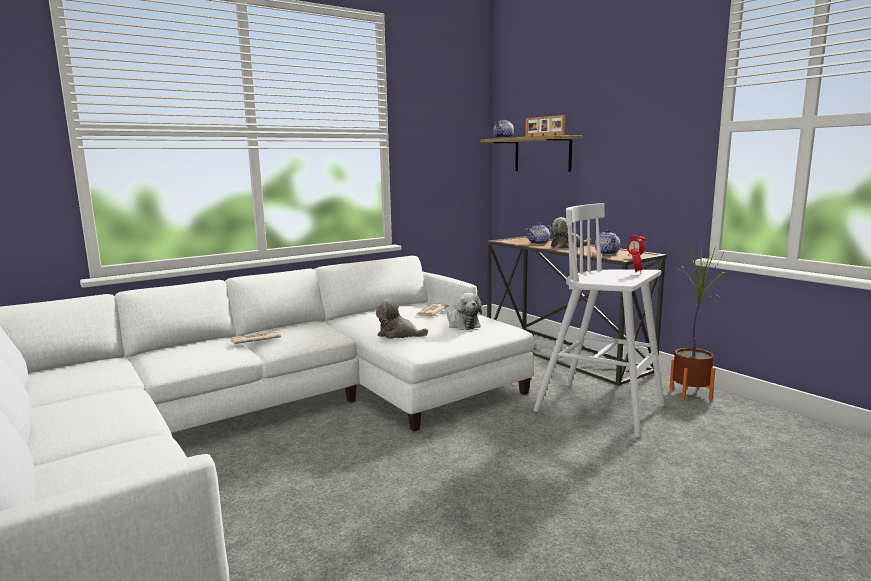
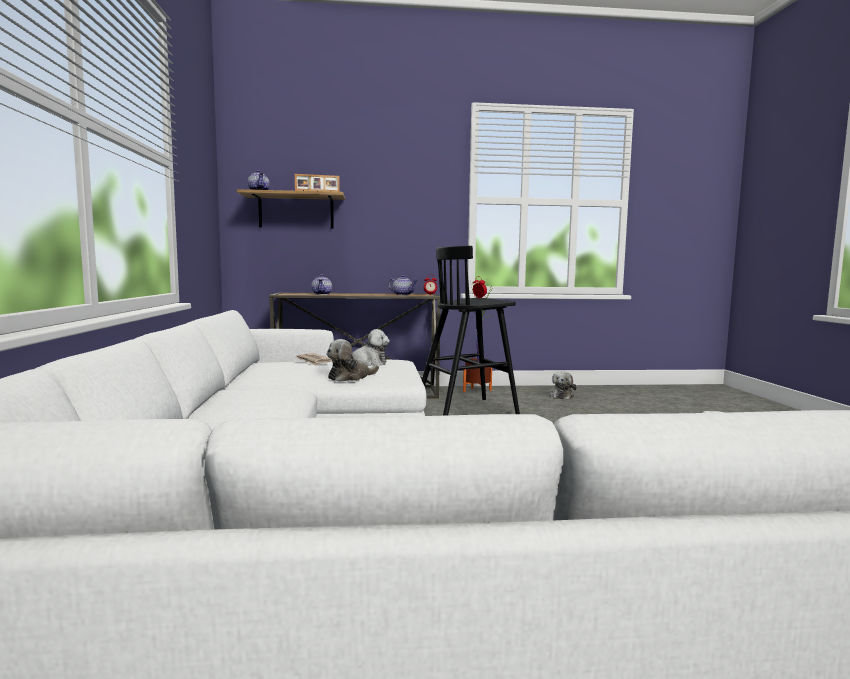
camera: 60 degrees left, 5 degrees down
(255, 340) = (245, 411): newspaper -> none
(567, 246) = (354, 294): plush toy -> plush toy (561, 396)
(602, 409) = (467, 410): white stool -> black stool

